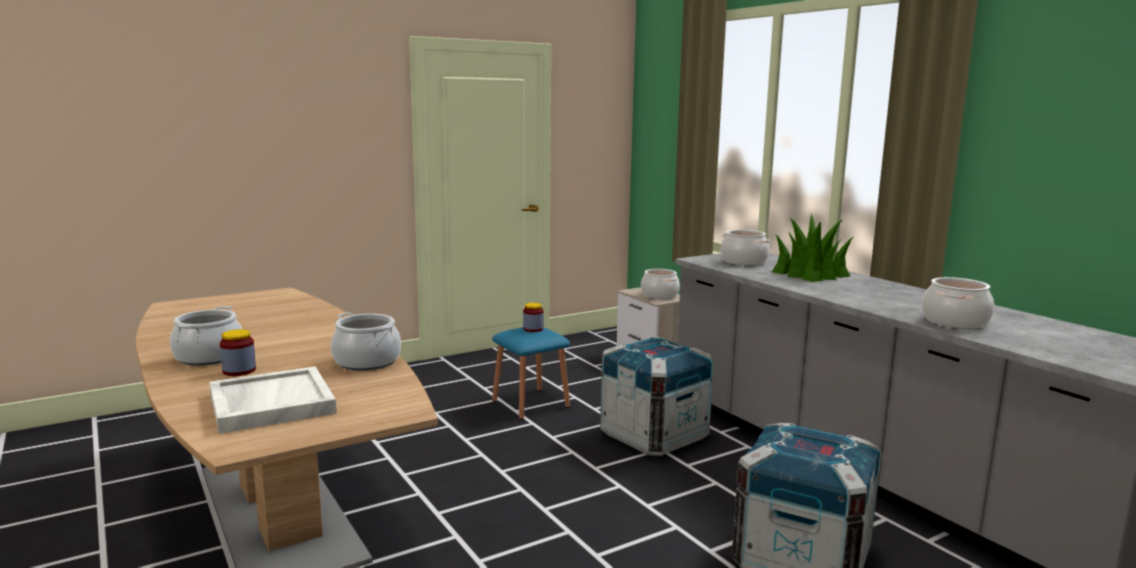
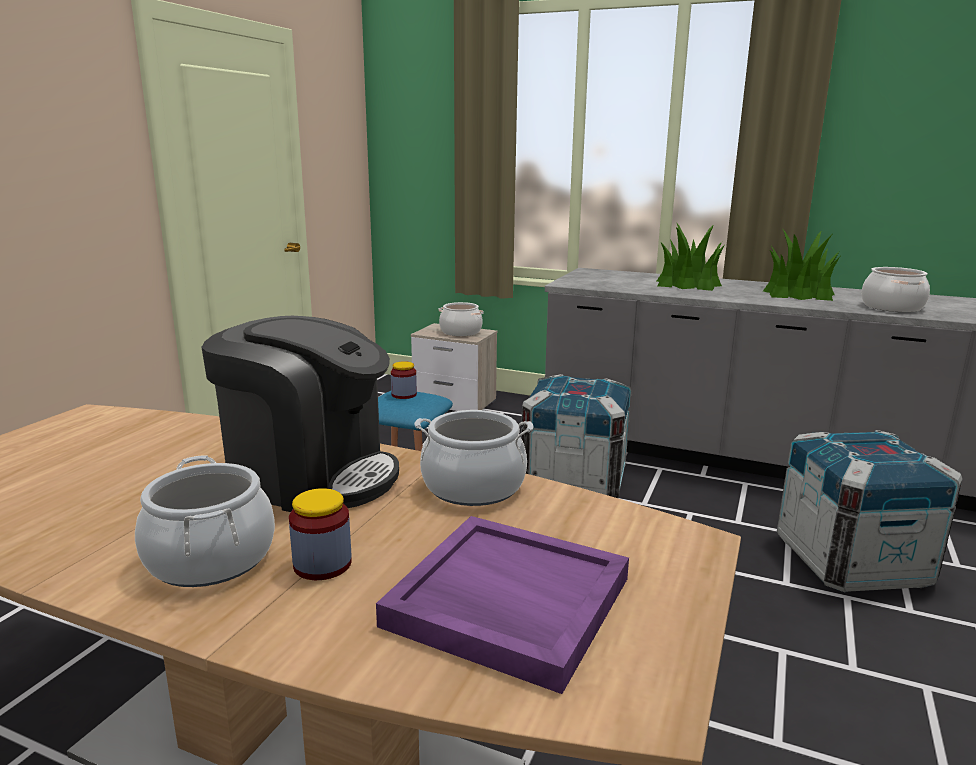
camera: 35 degrees left, 5 degrees up
(270, 403) = (506, 602): white tray -> purple tray
(309, 339) = (310, 476): none -> coffee machine
(744, 261) = (609, 280): cooking pot -> none
(896, 296) = (797, 293): none -> potted plant

